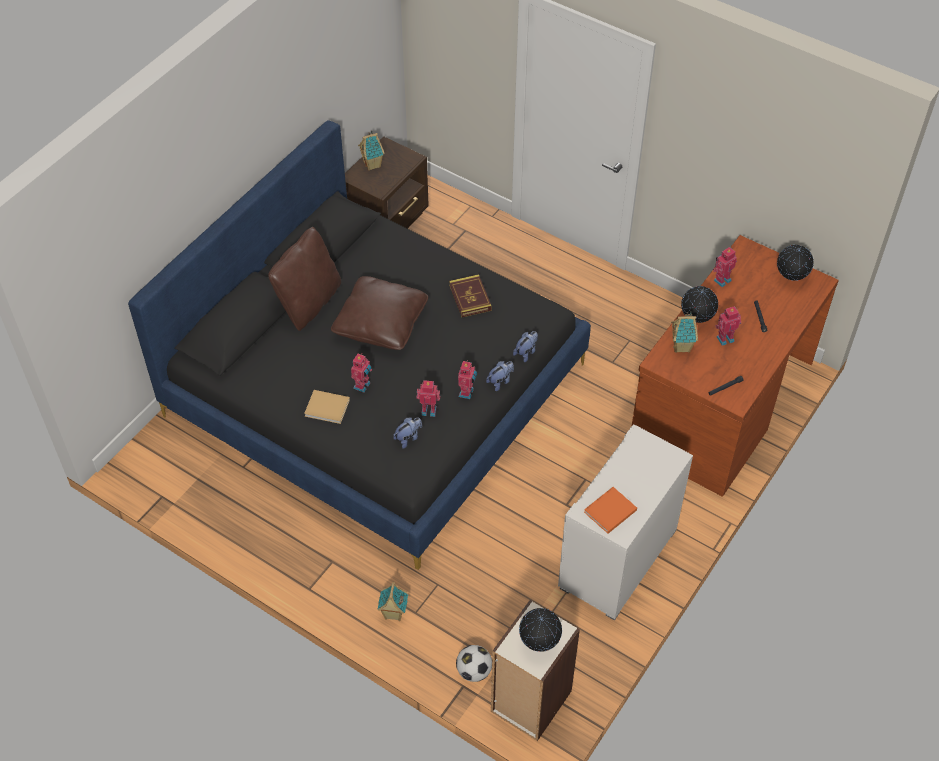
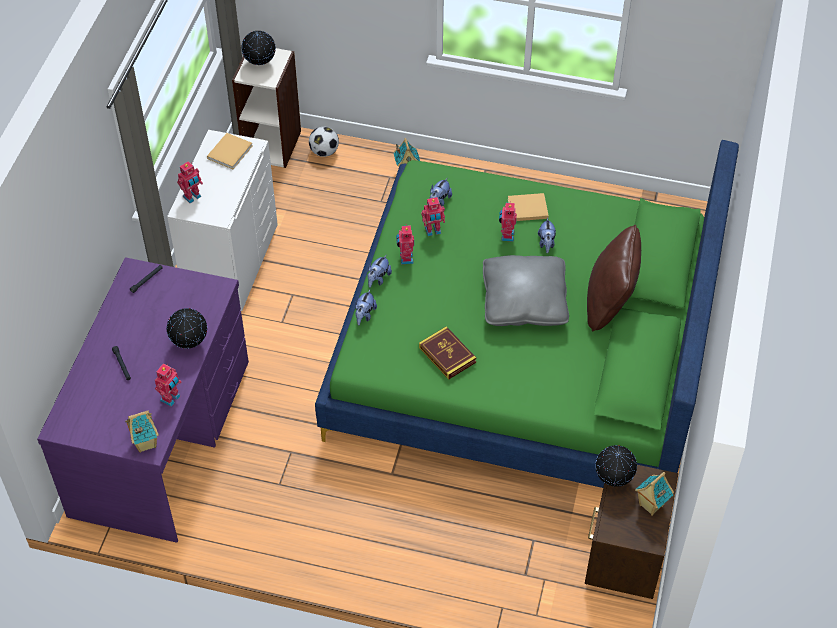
camera: 160 degrees right, 0 degrees up
(330, 369) = (546, 243): none -> plush toy
(376, 389) = (523, 349): black bed -> green bed
(381, 323) = (524, 301): brown pillow -> grey pillow
(609, 512) = (230, 151): orange book -> beige book
(682, 347) = (199, 309): toy house -> toy house (145, 443)
(721, 404) = (162, 438): brown desk -> purple desk
(724, 338) = (156, 331): toy robot -> toy robot (192, 197)
(791, 278) = (92, 424): globe -> globe (613, 479)

